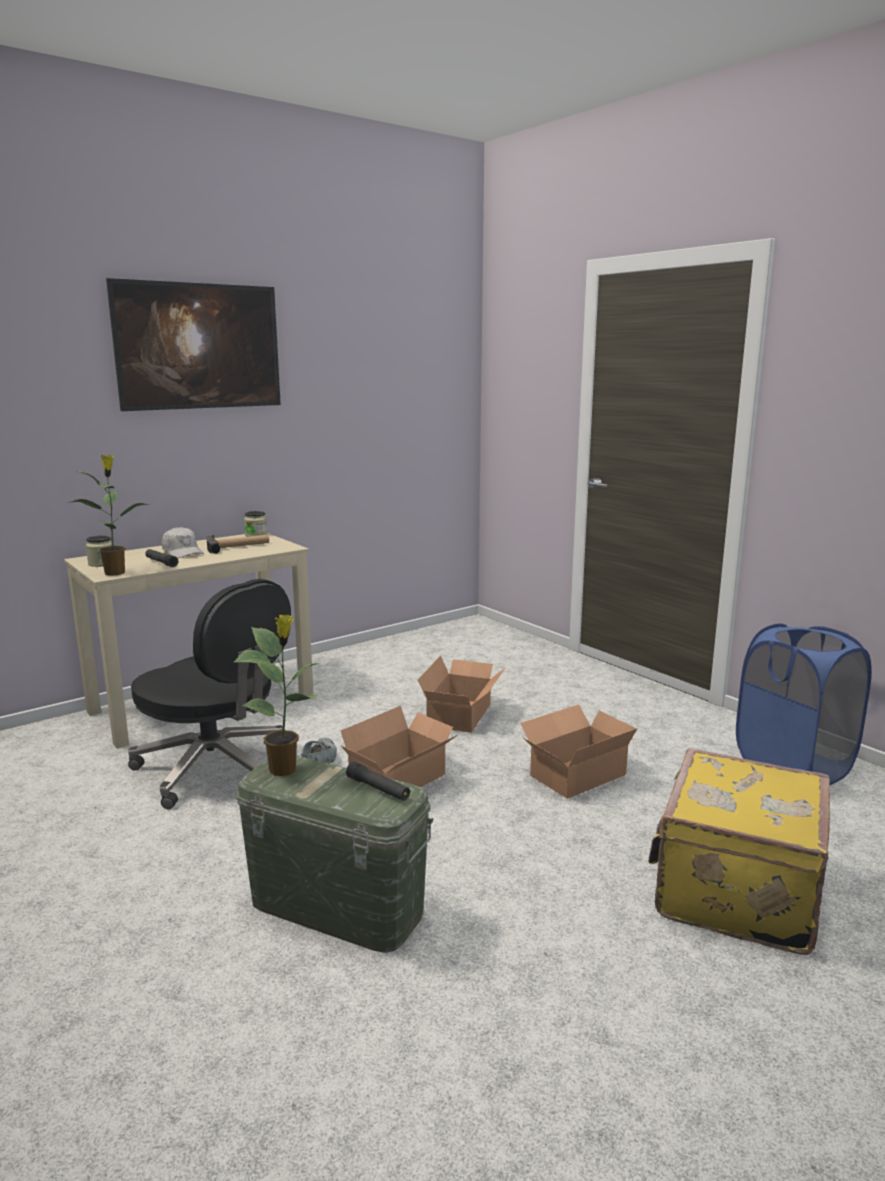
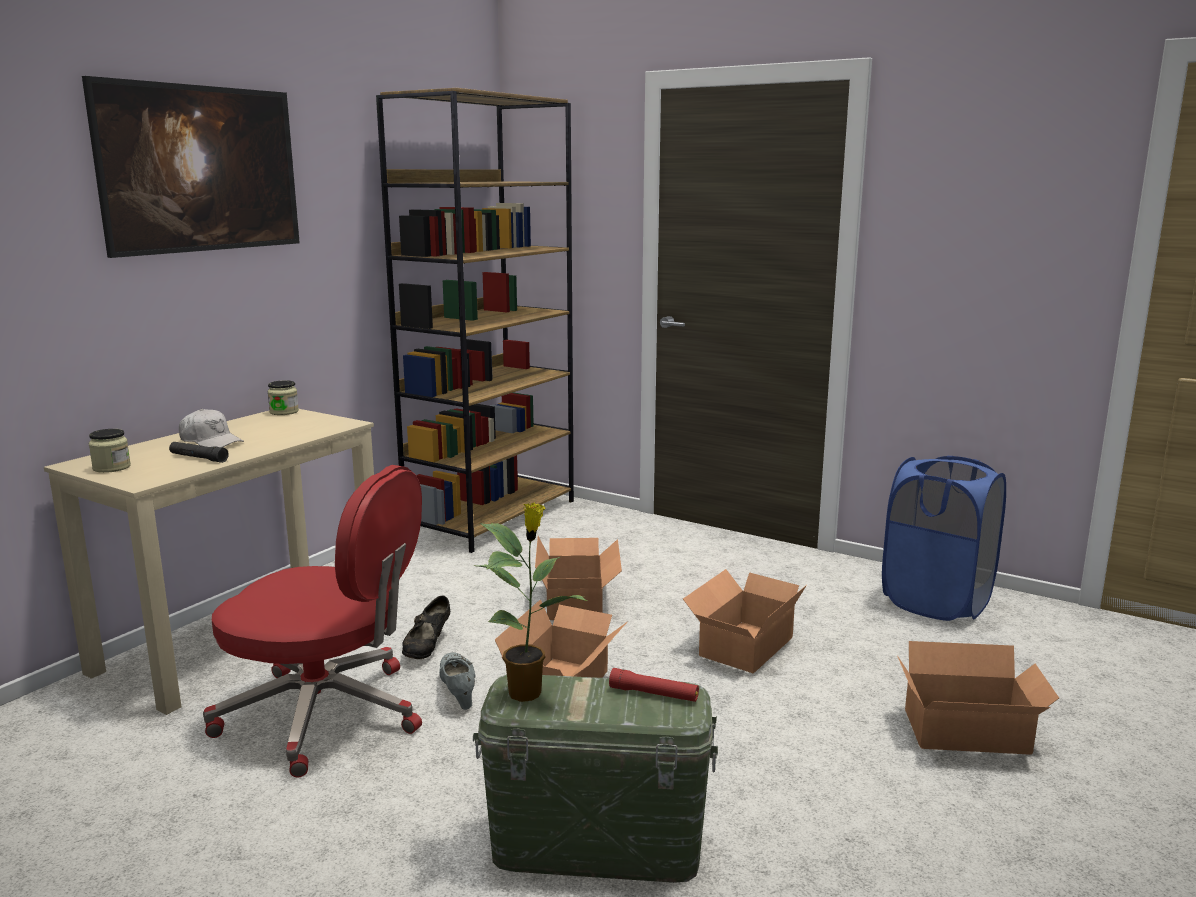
camera: 20 degrees left, 0 degrees up
(116, 572) = (149, 477): potted plant -> none
(216, 768) = (326, 715): black office chair -> red office chair
(238, 546) = (278, 428): hammer -> none
(321, 732) = (427, 648): none -> black shoe
(378, 789) = (654, 694): black flashlight -> red flashlight
(443, 638) = (492, 516): none -> brown bookcase
(734, 891) = (970, 734): yellow suitcase -> cardboard box

